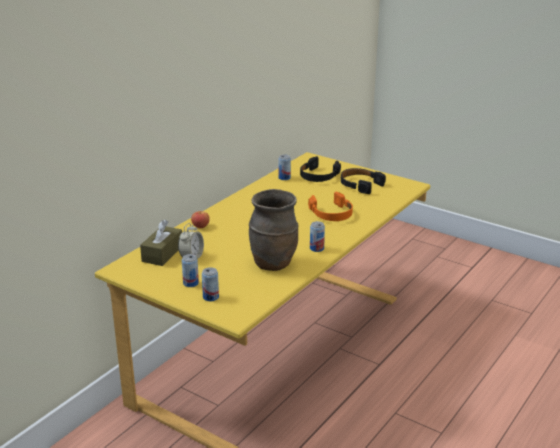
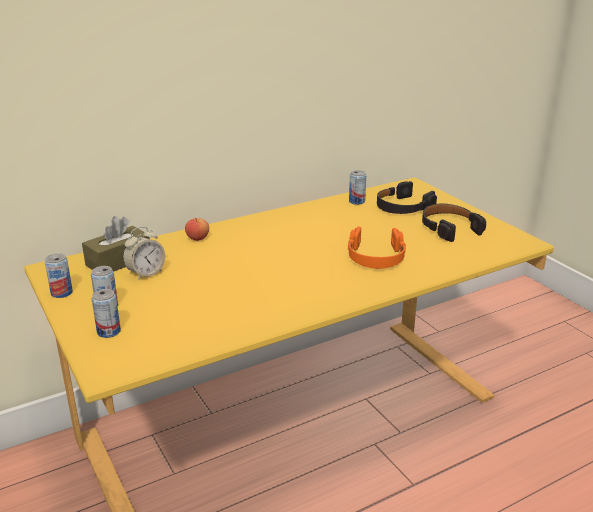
camera: 25 degrees right, 0 degrees up
(273, 264) = (233, 306): brown vase -> none
(316, 248) = (311, 299): can -> can (61, 293)

